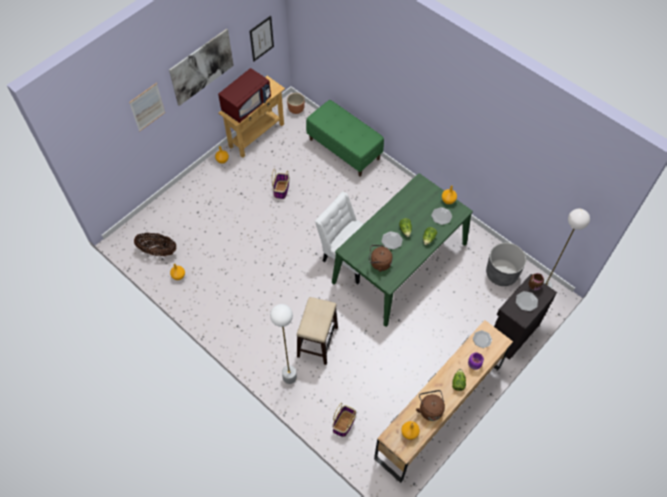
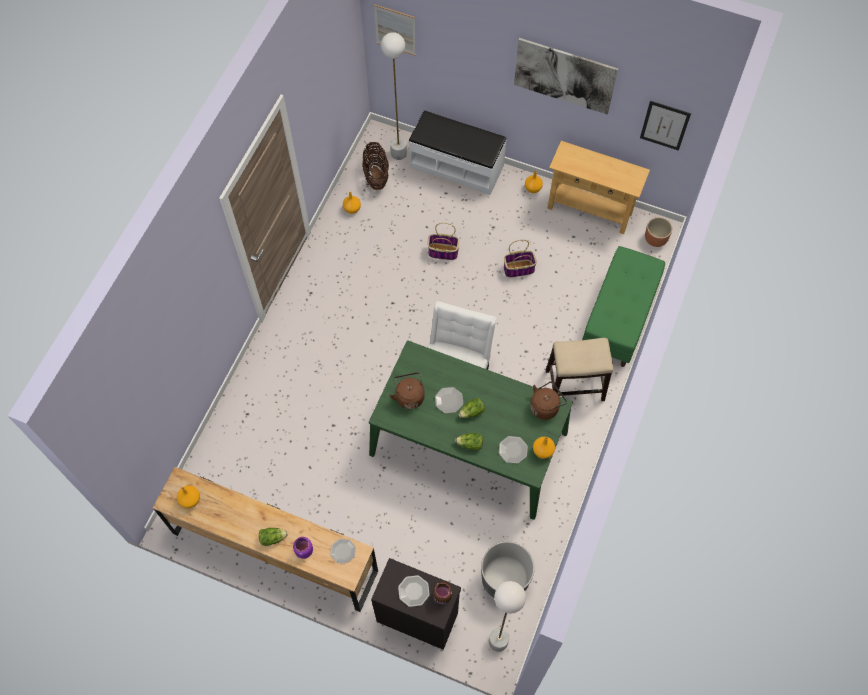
camera: 70 degrees right, 5 degrees up
(147, 107) = (475, 48): picture -> picture (395, 30)
(179, 198) = (457, 166): none -> white bench
(246, 104) = (588, 165): red microwave -> none
(289, 377) = (265, 370): white floor lamp -> white floor lamp (398, 153)
(317, 342) = (320, 384): stool -> stool (574, 385)
(344, 424) = (225, 448): basket -> basket (442, 252)
(430, 409) = (228, 514): brown kettle -> brown kettle (545, 406)

